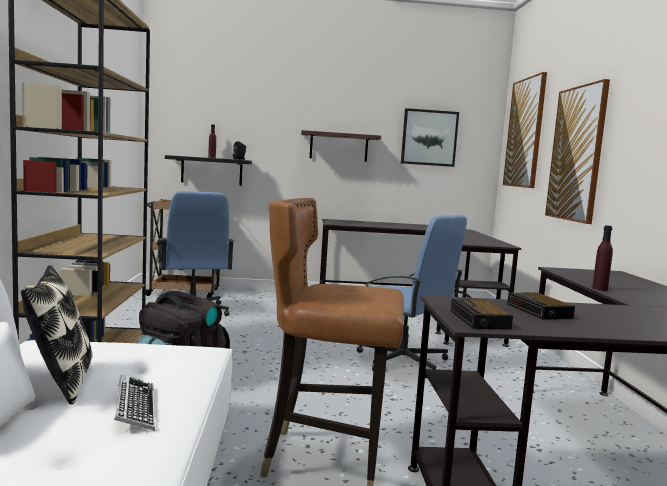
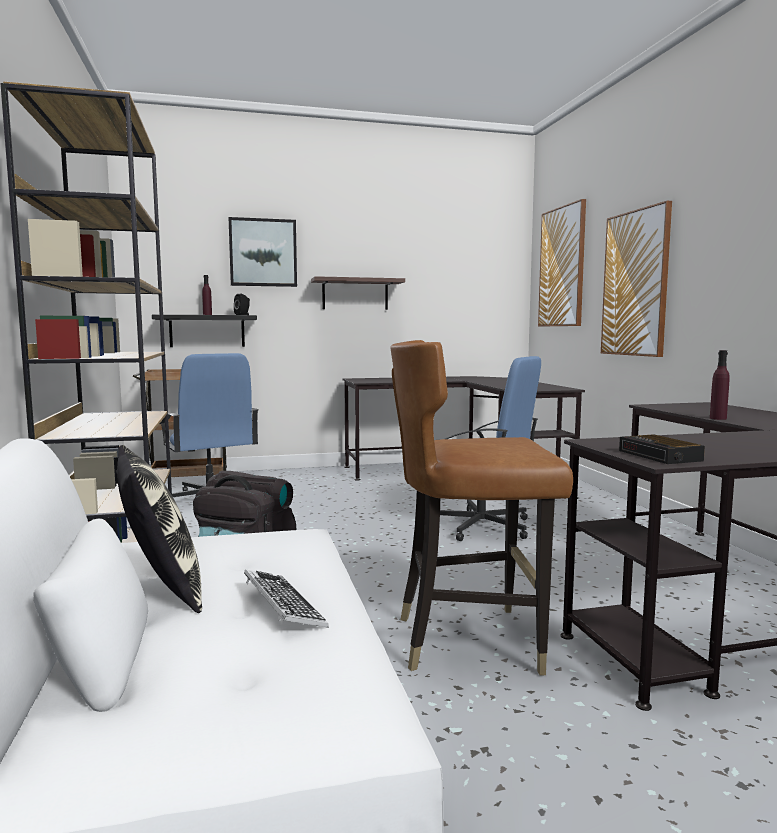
camera: 10 degrees left, 0 degrees up
(429, 138) = (454, 279): picture -> picture (263, 252)
(540, 311) = (700, 443): alarm clock -> none

